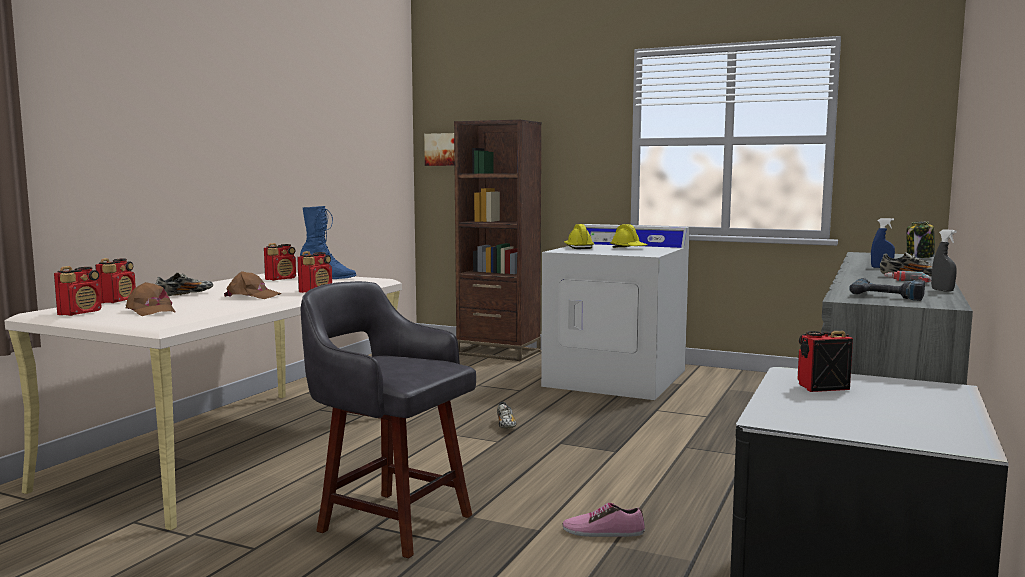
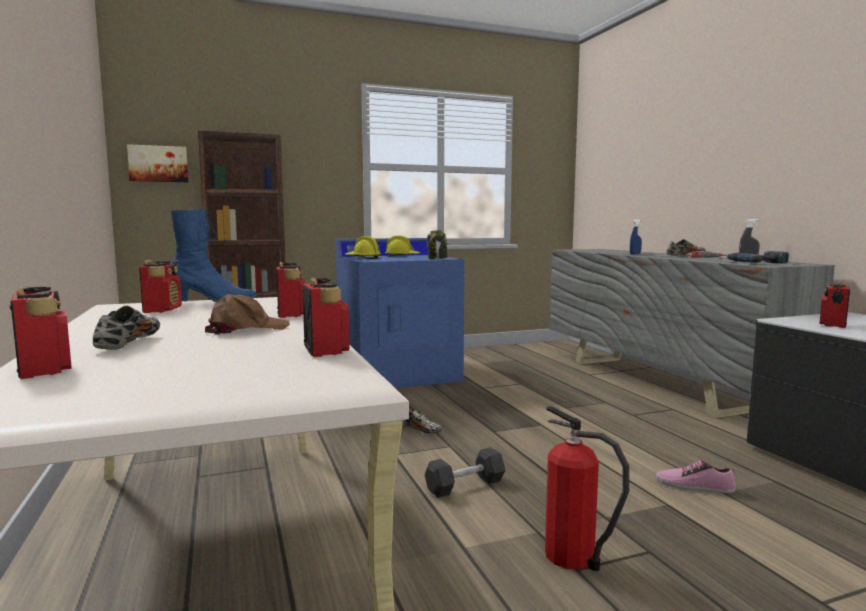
camera: 45 degrees left, 0 degrees up
(80, 313) = (81, 400): radio -> radio (325, 350)
(151, 311) = (209, 369): brown cap -> none
(390, 522) = (574, 557): grey stool -> fire extinguisher
(438, 465) = (465, 485): none -> grey dumbbell
(603, 531) = (694, 486): shoe -> shoe turned 60 degrees clockwise
(616, 378) = (398, 372): white washing machine -> blue washing machine
(919, 257) = (605, 249): jar -> jar (437, 258)

